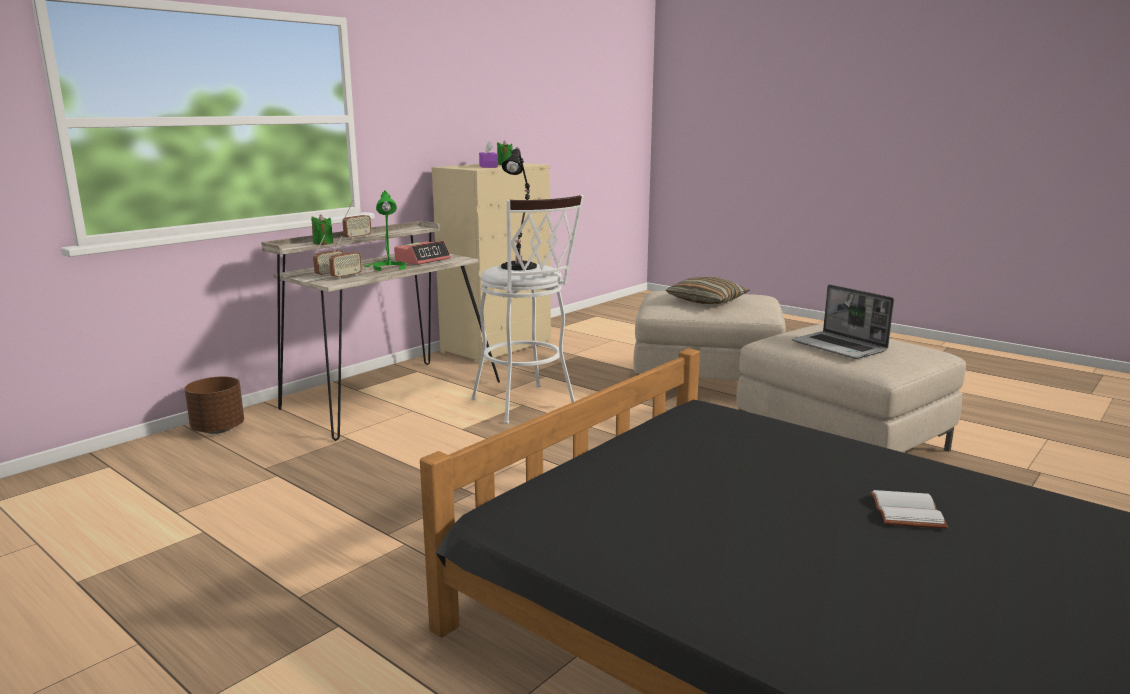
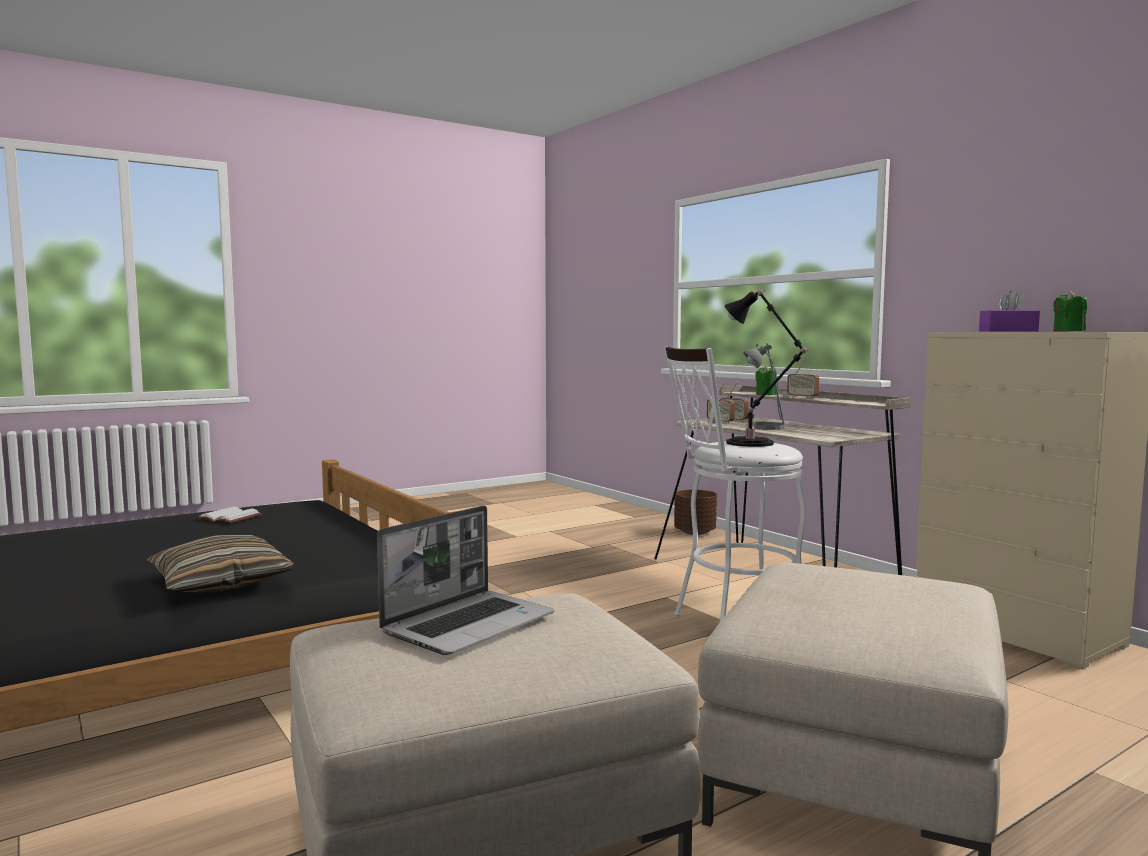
camera: 105 degrees right, 10 degrees down
(387, 268) = (765, 427): green table lamp -> grey table lamp
(422, 260) = (814, 432): alarm clock -> none
(707, 301) = (852, 596): pillow -> pillow (221, 582)
(840, 347) = (469, 624): laptop -> laptop turned 150 degrees clockwise
(909, 512) = (85, 574): white book -> white book (227, 518)

